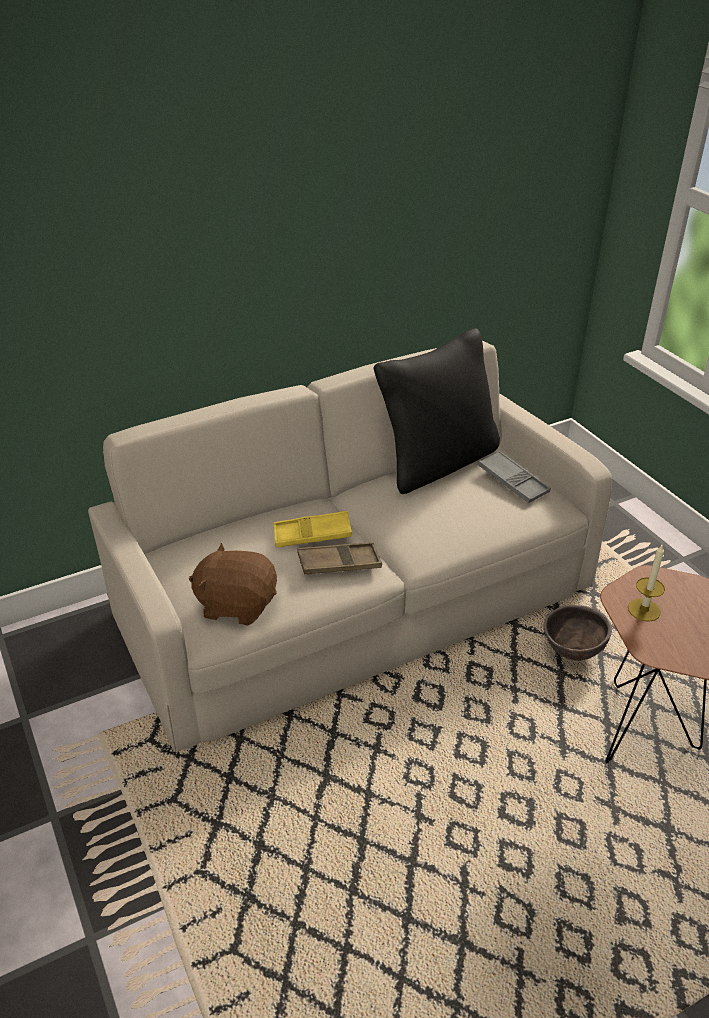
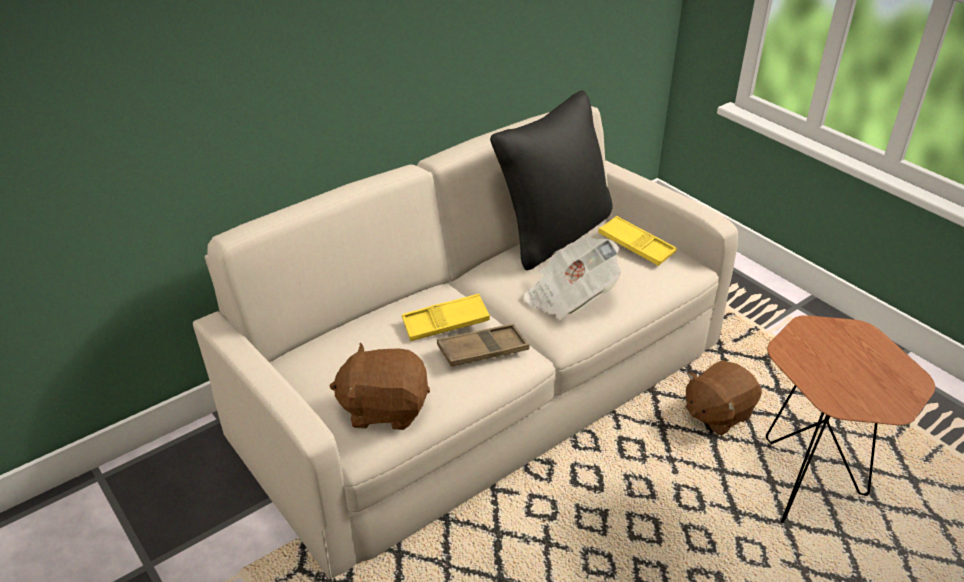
camera: 10 degrees left, 0 degrees up
(435, 523) = (570, 296): none -> newspaper
(513, 481) = (636, 245): grey tray -> yellow tray
(572, 652) = (717, 413): brown bowl -> brown plush toy
(644, 610) = (815, 361): candle -> none

